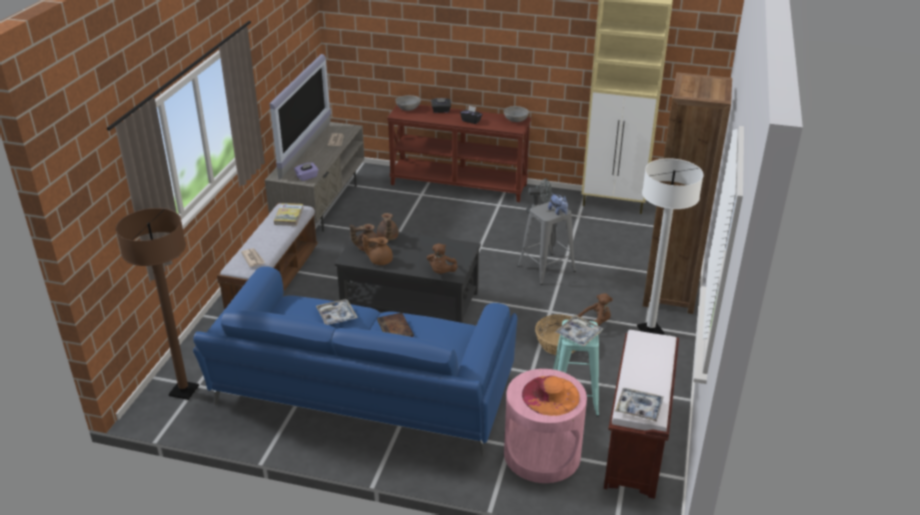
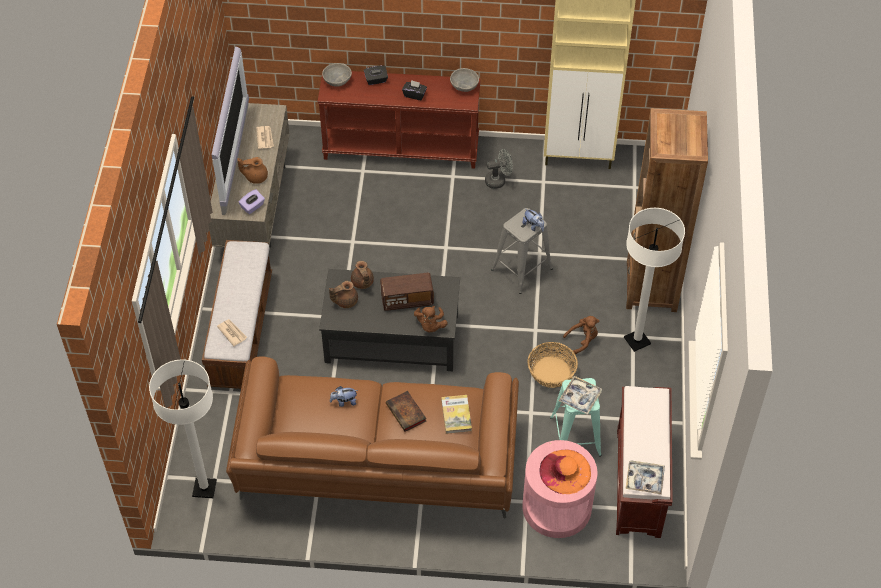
camera: 10 degrees left, 20 degrees up
(184, 391) = (204, 488): brown floor lamp -> white floor lamp
(289, 216) = (247, 262): book -> book (456, 415)
(337, 316) = (344, 402): tray -> plush toy
(361, 394) = (376, 465): blue sofa -> brown sofa
(380, 260) = (364, 318): brown teapot -> brown teapot (255, 177)
(425, 253) = (407, 300): none -> radio

